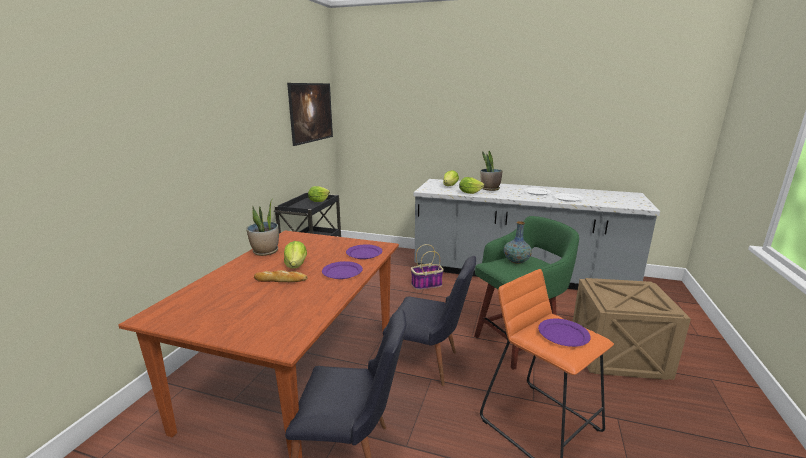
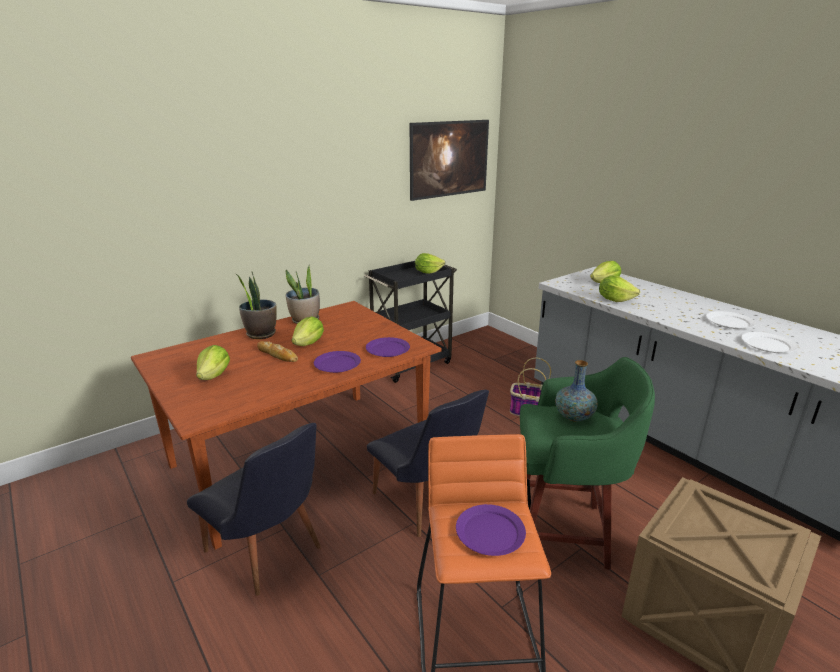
camera: 35 degrees right, 5 degrees up
(247, 311) = (214, 376): none -> lettuce
(490, 189) = (658, 300): potted plant -> potted plant (261, 334)

